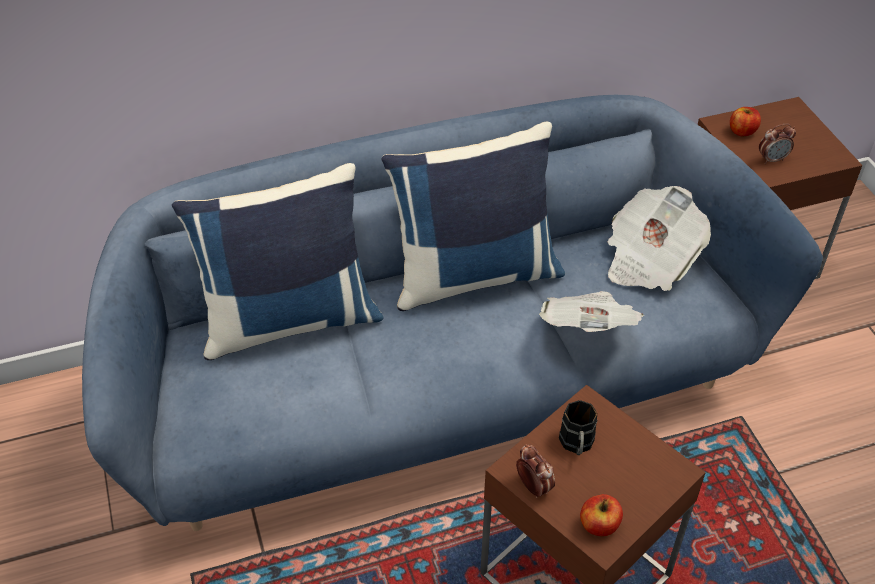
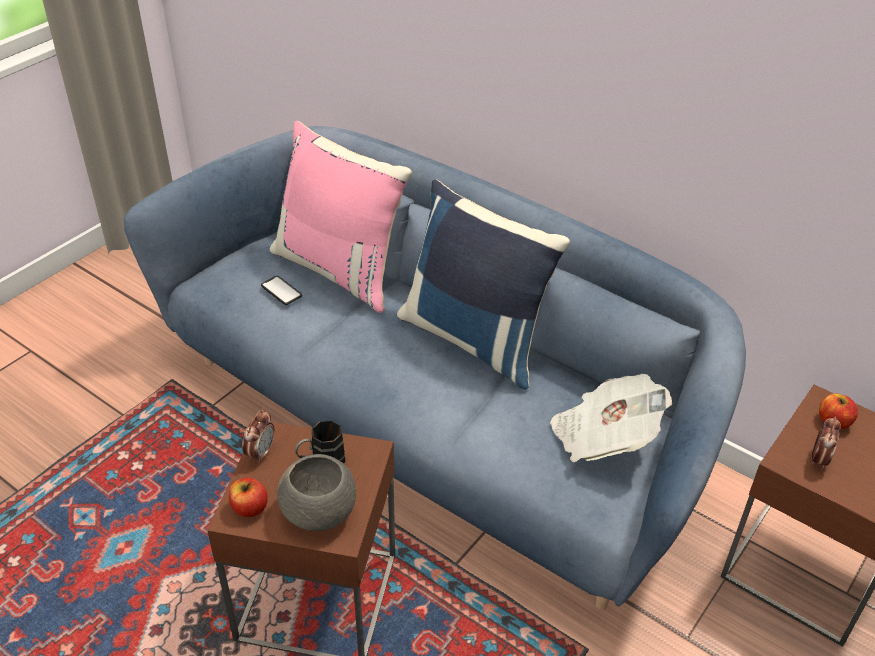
camera: 55 degrees right, 5 degrees down
(277, 379) = (281, 291): none -> phone
(289, 319) = (341, 270): blue pillow -> pink pillow
(588, 329) = (481, 432): newspaper -> none
(638, 475) = (319, 512): none -> grey bowl
(772, 159) = (819, 459): alarm clock -> alarm clock turned 105 degrees counterclockwise

